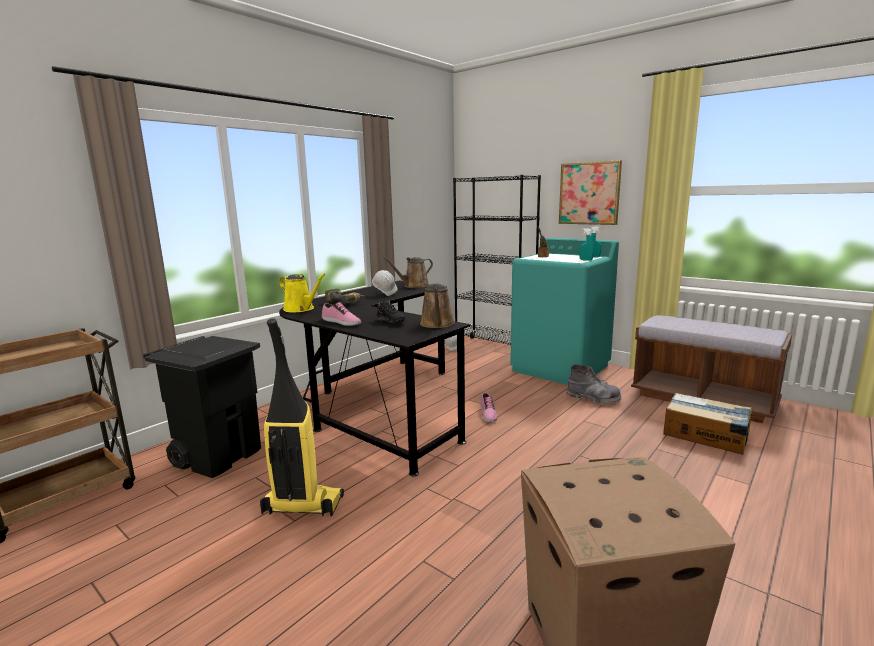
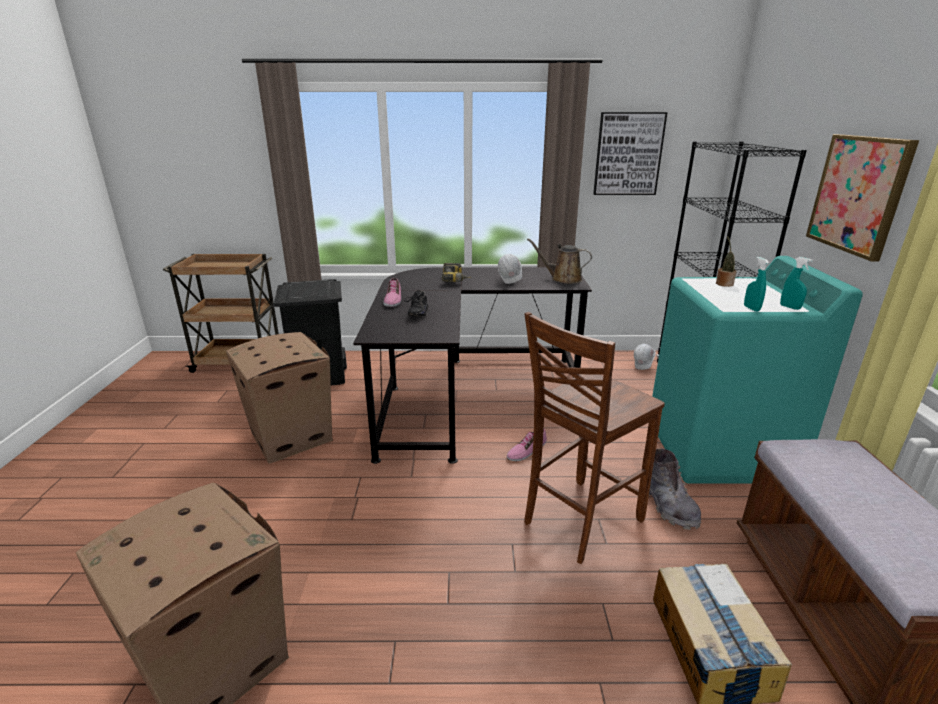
camera: 50 degrees right, 10 degrees up
(301, 309) = (411, 276): yellow watering can -> none
(302, 506) = (291, 436): vacuum cleaner -> cardboard box
(408, 189) = (628, 154): none -> picture
(437, 324) = (435, 331): brown watering can -> none
(579, 426) = (579, 521): none -> brown chair

